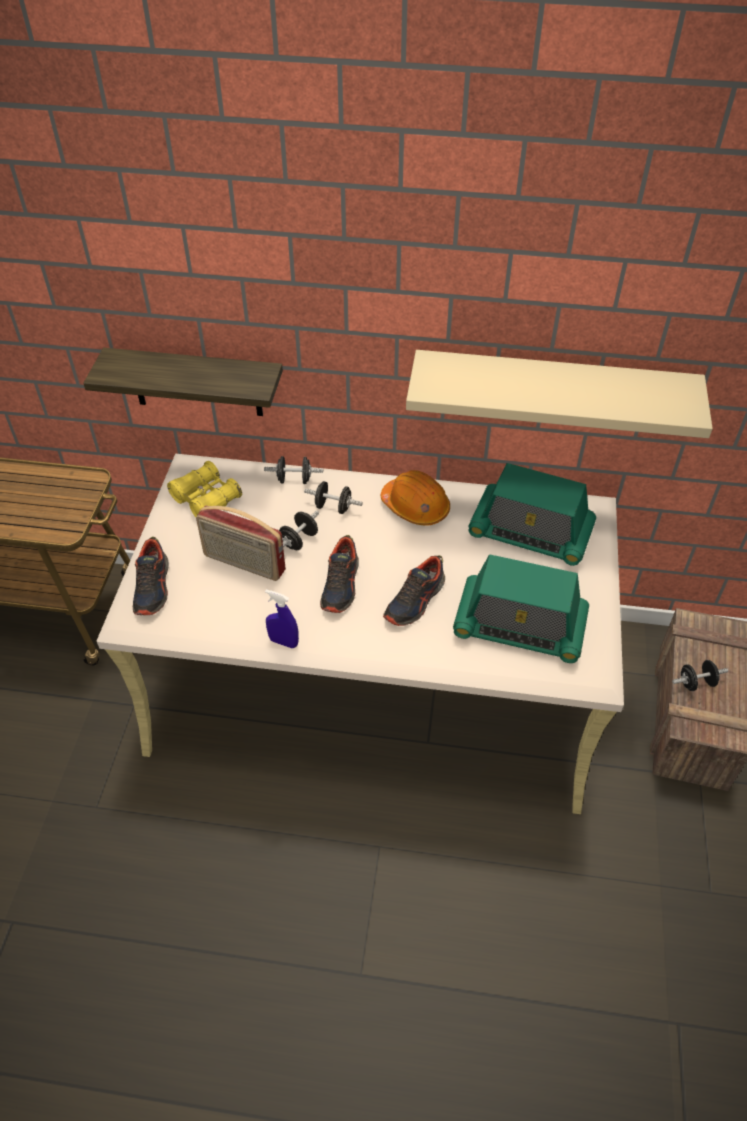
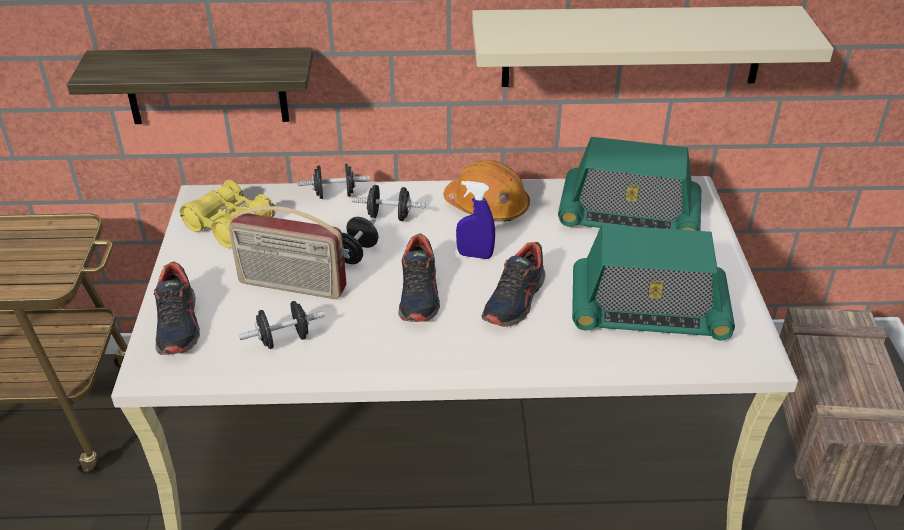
camera: 10 degrees left, 10 degrees down
(283, 642) = (362, 364): blue spray bottle -> blue spray bottle (475, 255)
(696, 683) = (837, 380): black dumbbell -> black dumbbell (284, 339)

